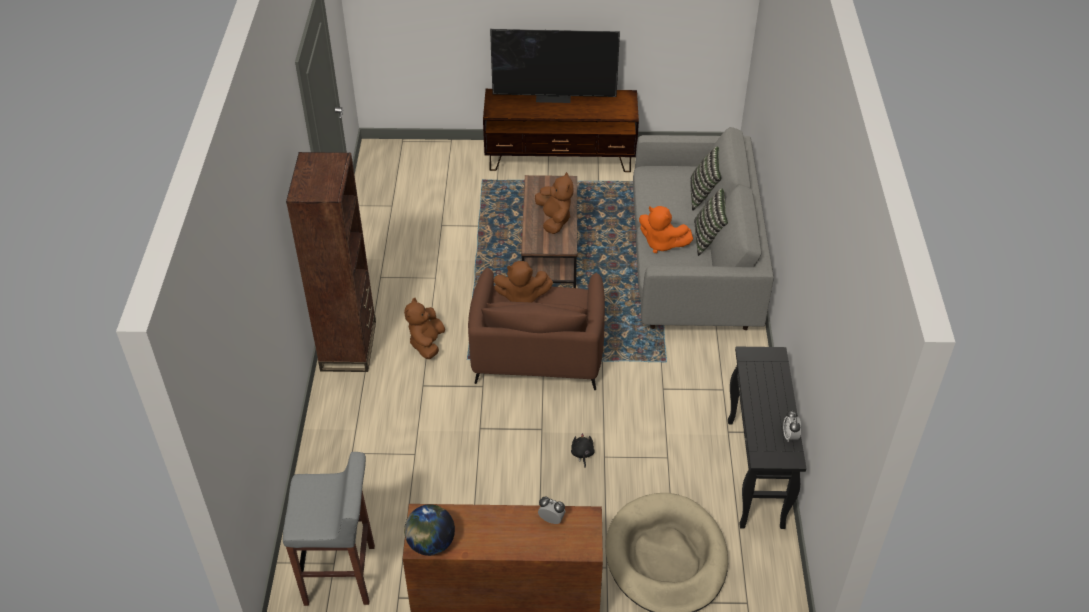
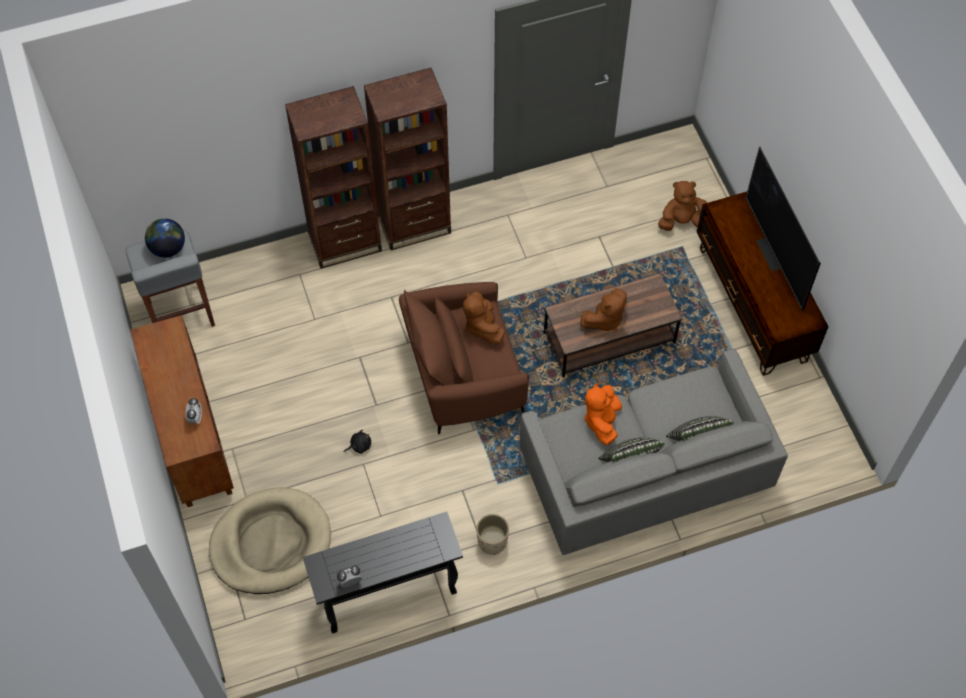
camera: 70 degrees right, 15 degrees up
(336, 405) = (345, 242): none -> brown bookcase
(427, 343) = (441, 282): brown plush toy -> brown plush toy (681, 221)
(430, 544) = (148, 343): globe -> globe (168, 248)
(724, 382) = (492, 541): none -> beige planter

